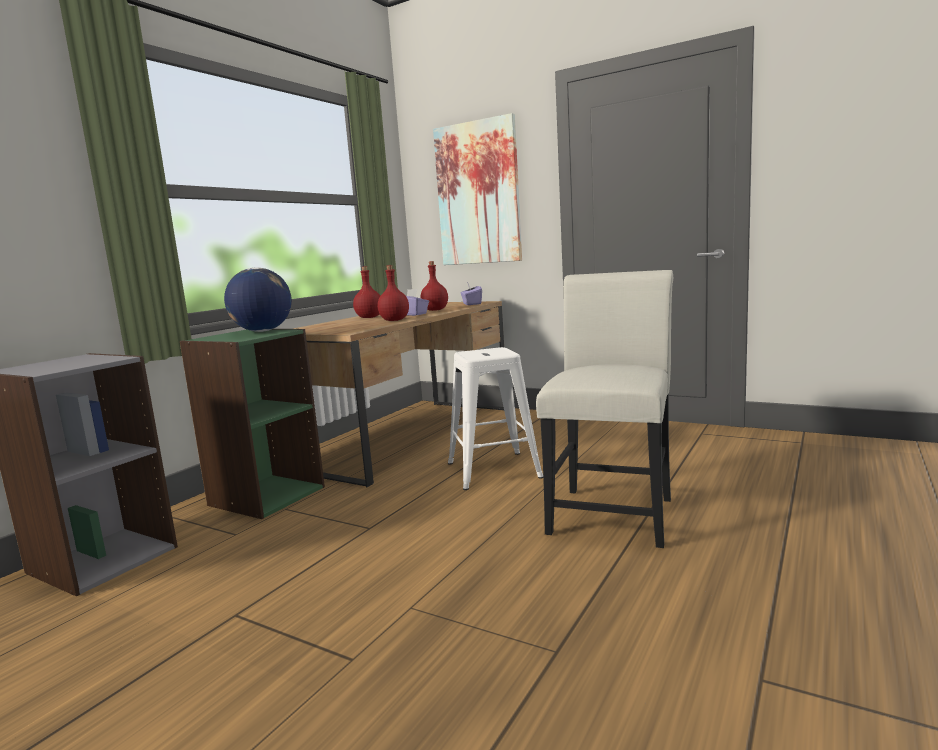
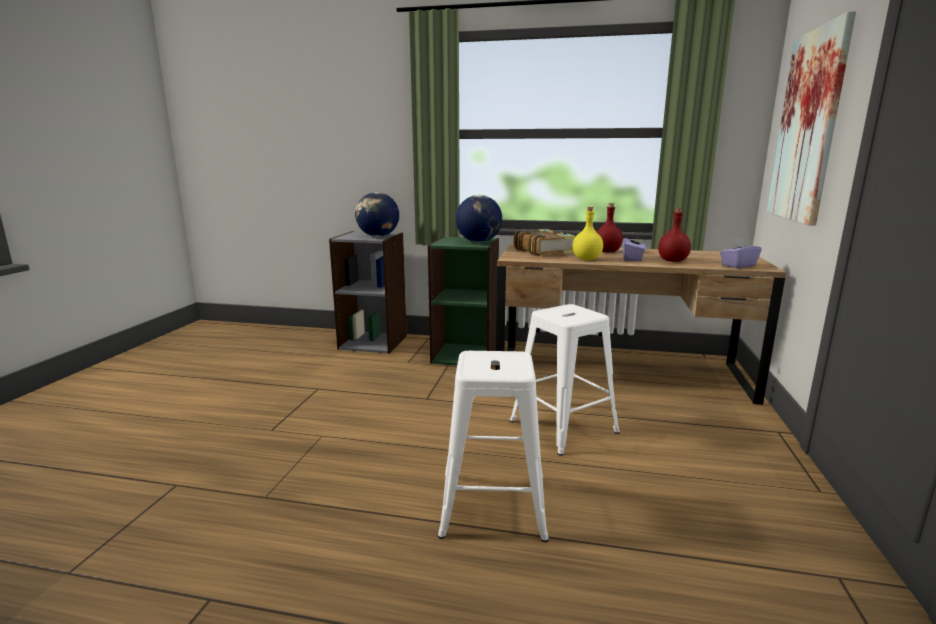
camera: 70 degrees right, 5 degrees up
(95, 359) = (378, 236): none -> globe
(329, 327) = (543, 251): none -> book
(394, 320) = (586, 259): red bottle -> yellow bottle
(613, 511) = (494, 505): white chair -> white stool

